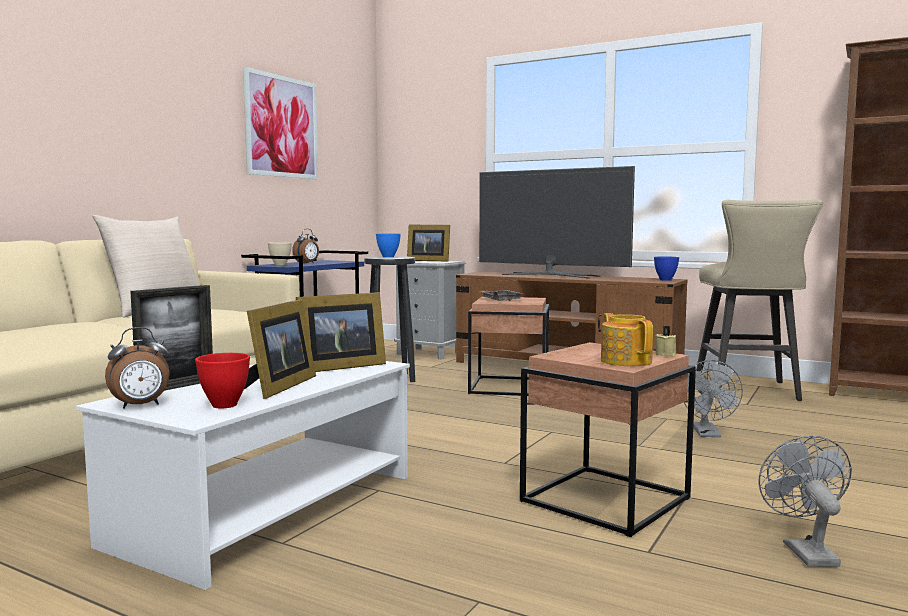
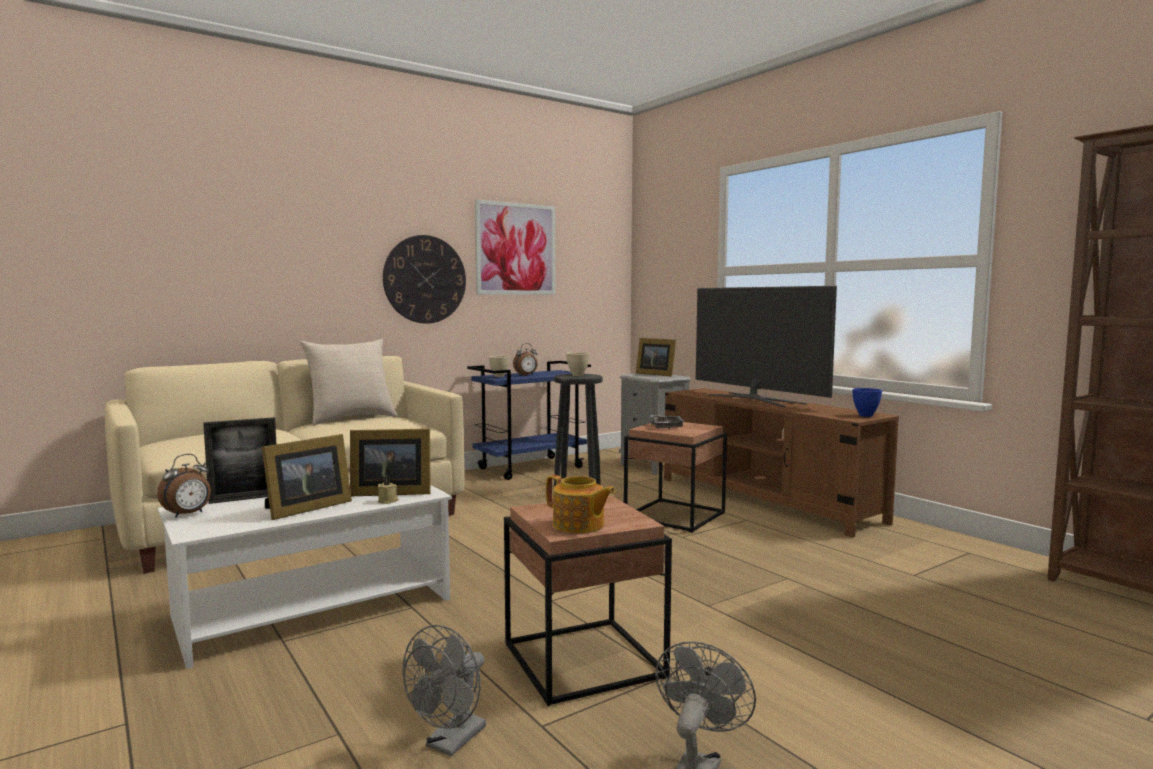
camera: 25 degrees right, 0 degrees up
(140, 406) = (188, 514): alarm clock -> alarm clock turned 45 degrees counterclockwise
(197, 153) = (425, 279): none -> wall clock
(223, 405) = (234, 522): red bowl -> none
(387, 257) = (577, 375): blue bowl -> beige bowl
(626, 361) = (579, 525): teapot -> teapot turned 120 degrees clockwise
(666, 354) = (640, 522): beige candle -> beige candle (388, 501)
(708, 434) = (805, 606): grey fan -> grey fan (450, 743)
(749, 391) = (943, 558): beige stool -> none

